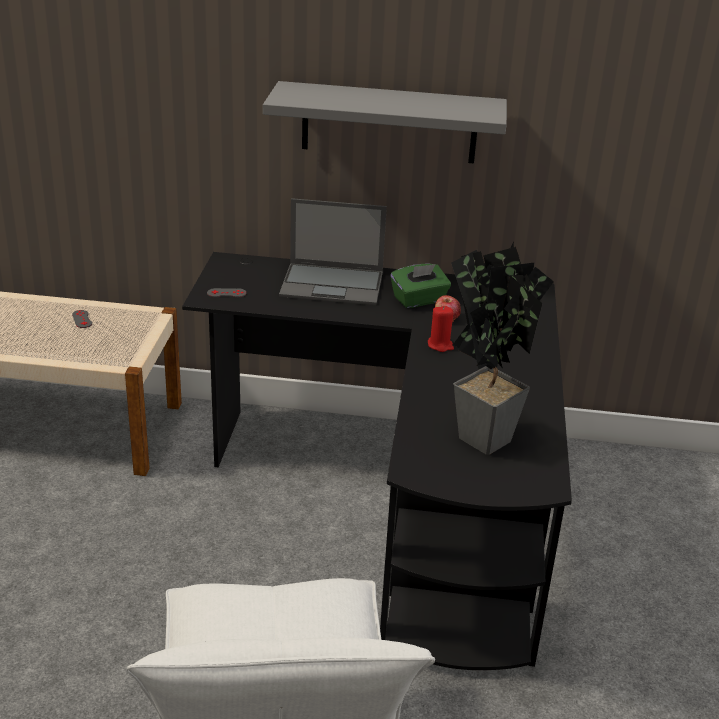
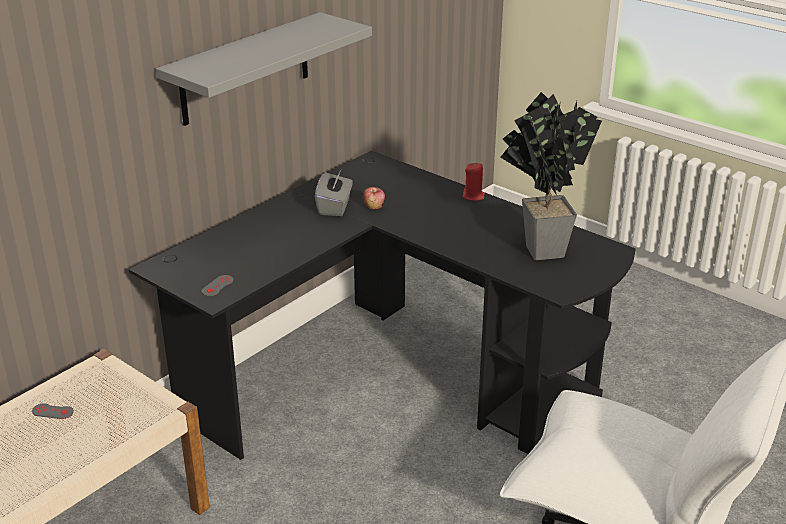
camera: 55 degrees left, 0 degrees up
(333, 284) = (265, 232): laptop -> none
(419, 300) = (334, 207): green tissue box -> grey tissue box
(440, 345) = (409, 223): red candle -> red candle (473, 196)

